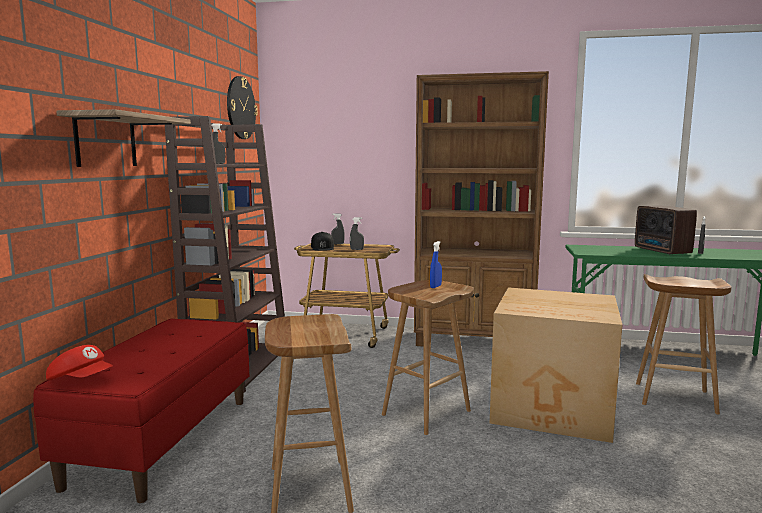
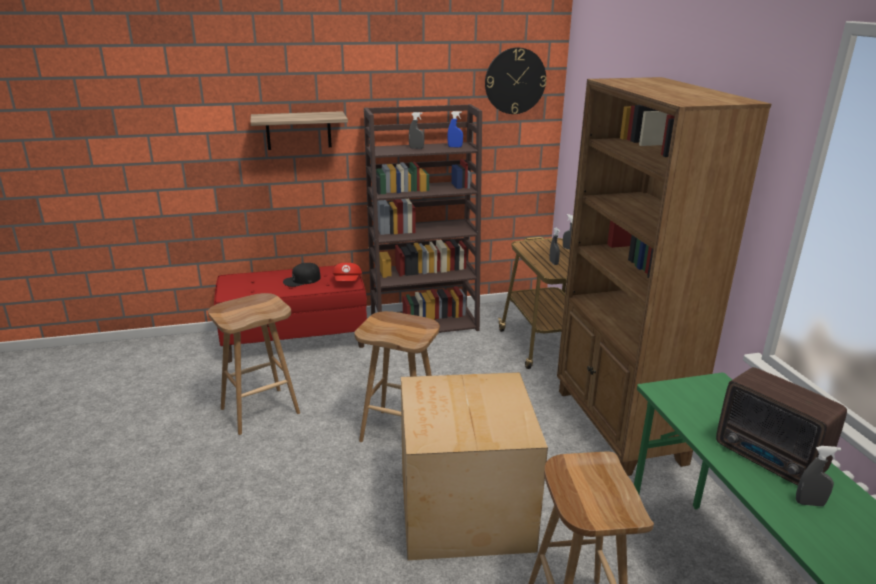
camera: 65 degrees right, 15 degrees up
(81, 380) = (230, 282): red cap -> red cap (347, 282)
(322, 247) = (538, 247): black cap -> black cap (302, 280)
(435, 286) = (414, 329): blue spray bottle -> blue spray bottle (455, 147)
(662, 251) = (770, 460): radio -> radio turned 90 degrees counterclockwise

